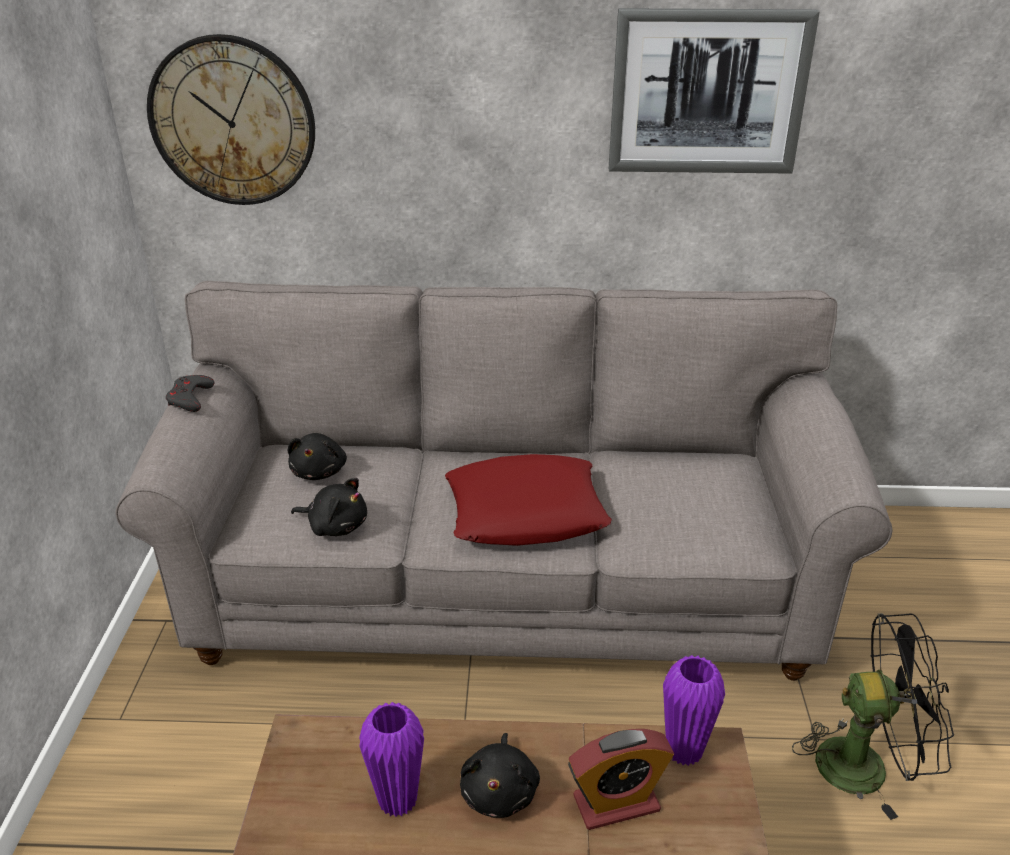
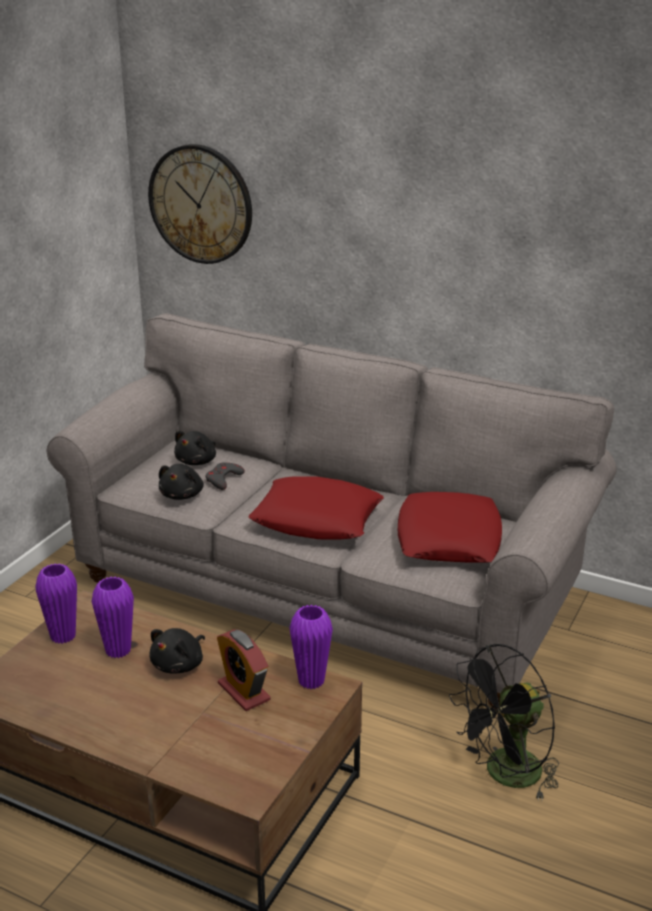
camera: 25 degrees right, 5 degrees down
(190, 398) = (126, 390): grey game controller -> grey game controller (223, 479)
(299, 806) = (63, 636): none -> purple vase
(335, 525) = (182, 495): black plush toy -> black plush toy turned 60 degrees clockwise
(616, 803) = (244, 692): alarm clock -> alarm clock turned 45 degrees clockwise
(699, 496) = (449, 538): none -> red pillow
(708, 92) = (526, 225): picture -> none
(866, 764) = (505, 776): black fan -> black fan turned 120 degrees clockwise

